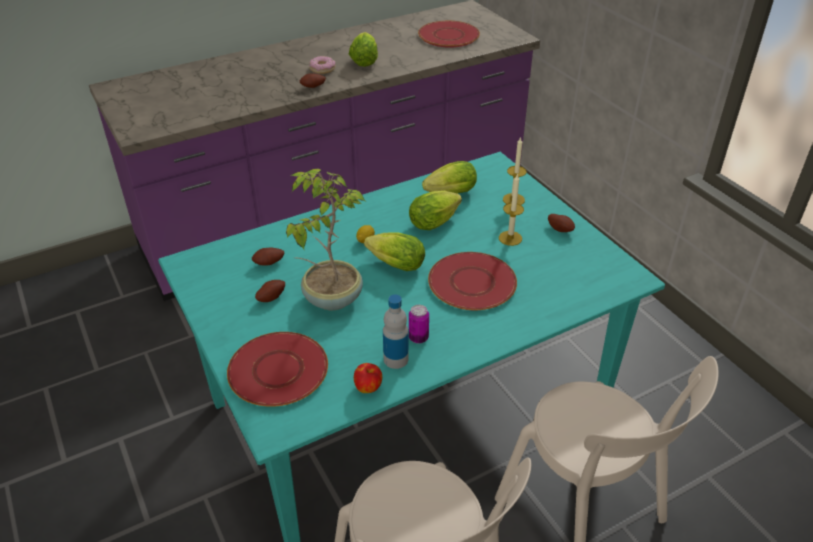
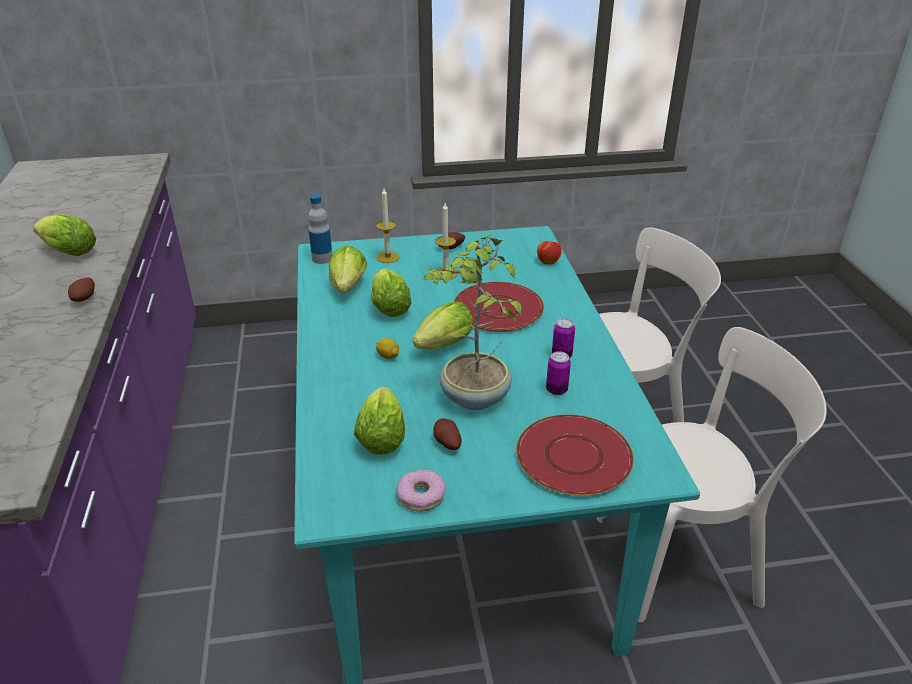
camera: 70 degrees left, 5 degrees down
(269, 264) = (382, 435): potato -> lettuce
(322, 69) = (44, 284): donut -> donut (421, 495)
(364, 344) = (556, 390): none -> can
(368, 387) = (619, 399): apple -> apple (548, 262)
(396, 359) = (586, 375): bottle -> bottle (322, 258)
(449, 35) = (85, 191): red plate -> none

